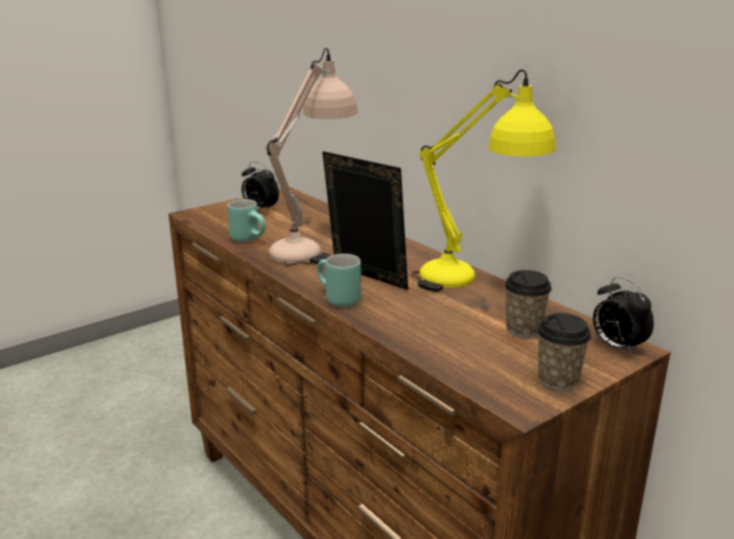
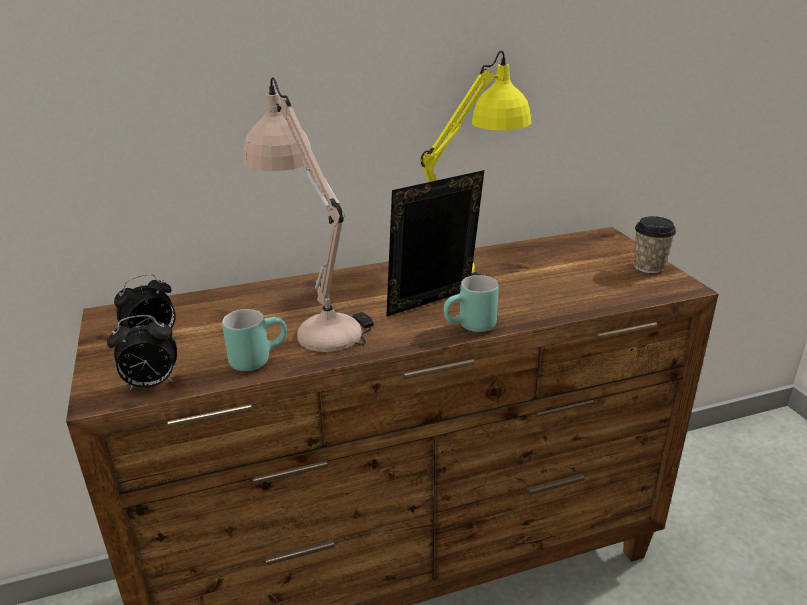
camera: 70 degrees left, 5 degrees up
(523, 329) = (567, 261): cup -> none
(616, 347) = (603, 239): alarm clock -> alarm clock (151, 384)

